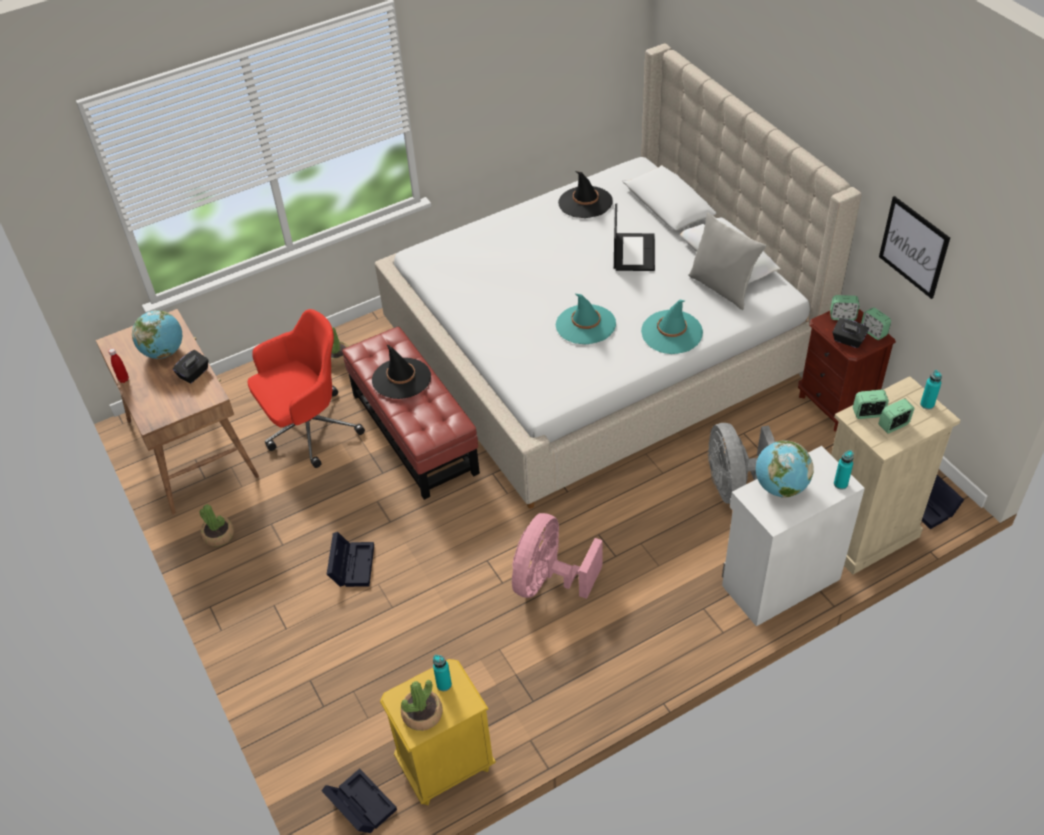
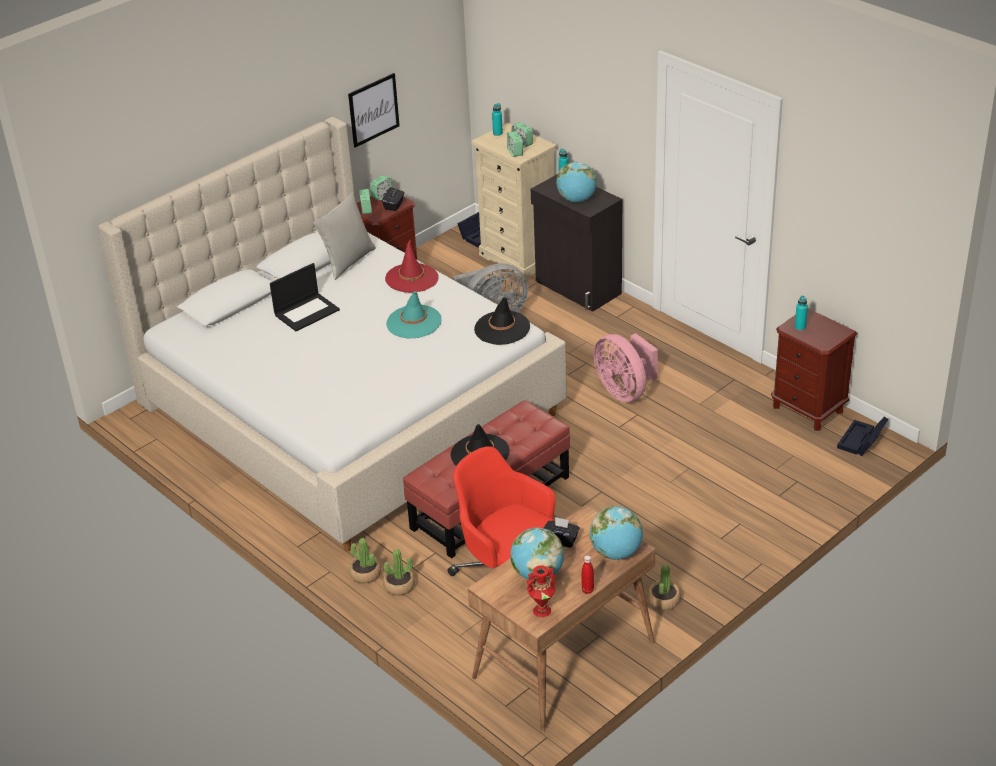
camera: 105 degrees left, 10 degrees down
(122, 347) = (542, 610): none -> red vase
(154, 407) = (616, 552): none -> globe
(352, 564) = (657, 502): black storage box -> none
(422, 714) = (827, 331): potted plant -> potted plant (365, 574)
(444, 765) = (808, 409): yellow nightstand -> brown nightstand
(548, 581) = (625, 391): pink fan -> pink fan turned 45 degrees clockwise
(585, 202) = (232, 351): black hat -> black hat (502, 328)
(633, 252) = (307, 312): laptop -> laptop turned 150 degrees clockwise
(671, 332) = (412, 278): turquoise hat -> red hat
(779, 581) = (577, 288): white cabinet -> black cabinet

